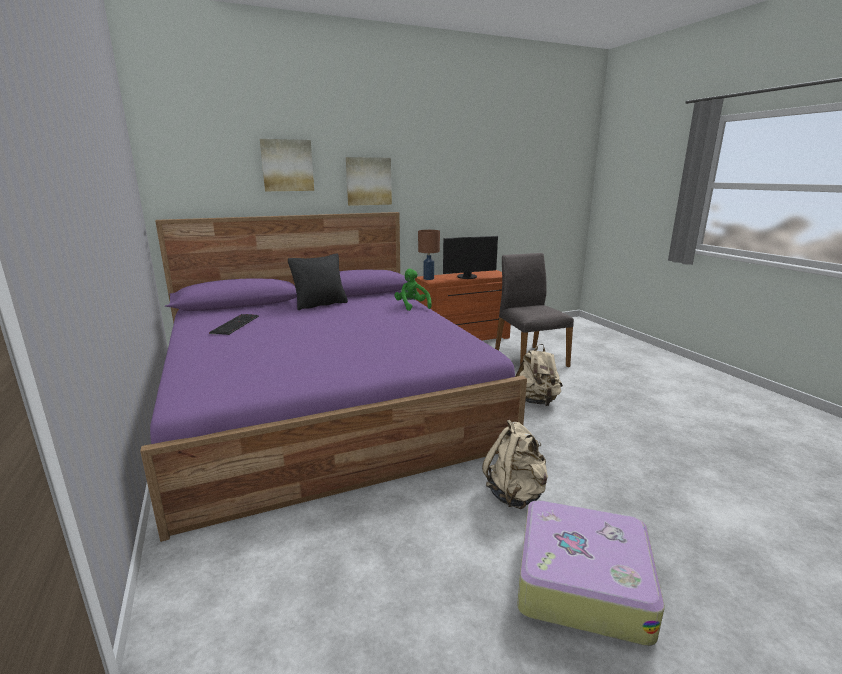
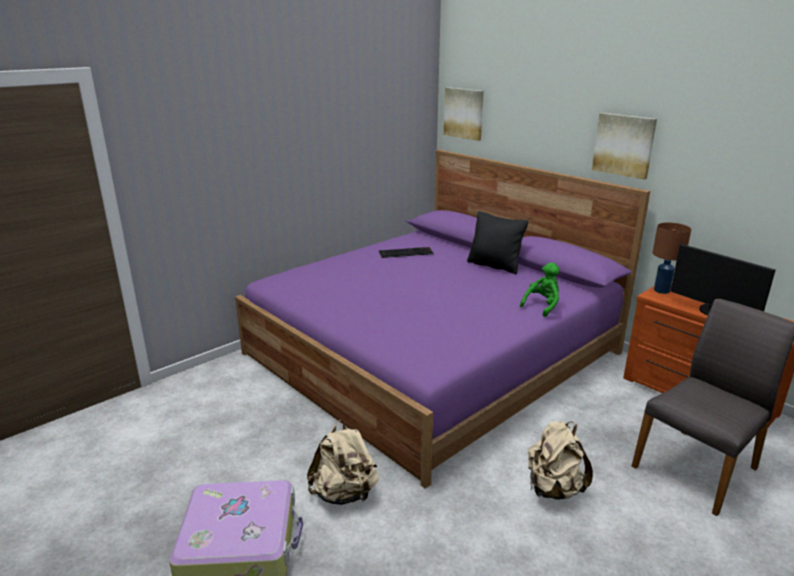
camera: 70 degrees right, 5 degrees up
(287, 165) = (542, 115): picture -> picture (464, 113)

